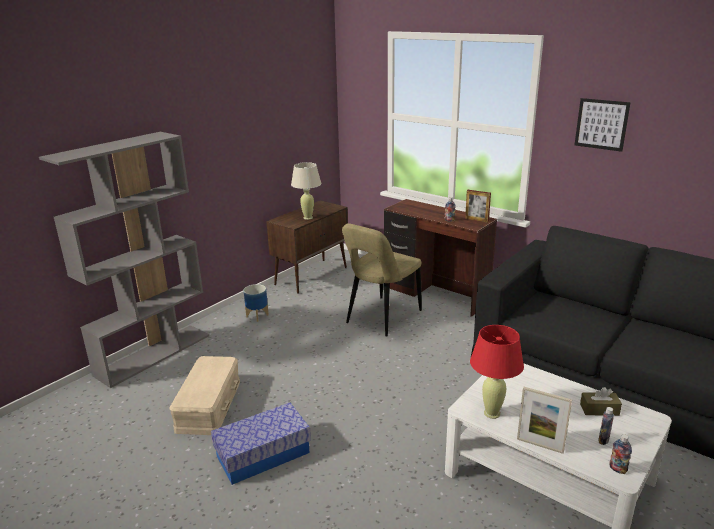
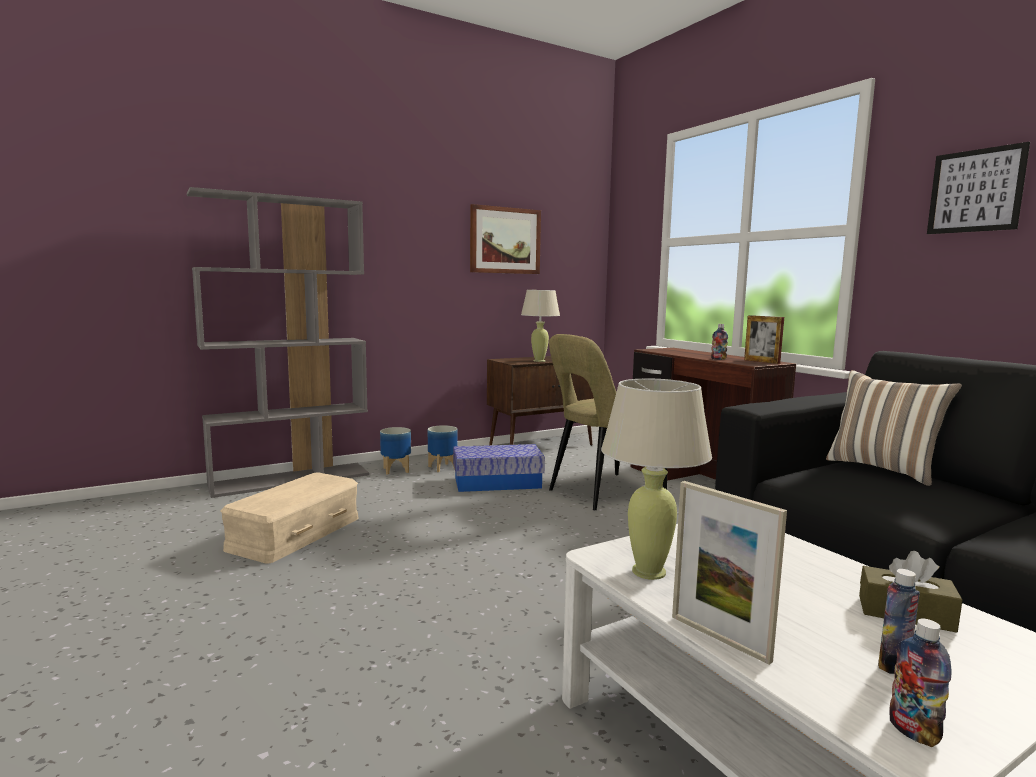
camera: 20 degrees right, 15 degrees down
(225, 326) = (396, 470): none -> planter
(263, 454) = (301, 598): storage box -> storage box (497, 482)
(269, 125) = (505, 240): none -> picture
(492, 413) = (648, 572): red table lamp -> beige table lamp
(560, 300) = (883, 469): none -> pillow

